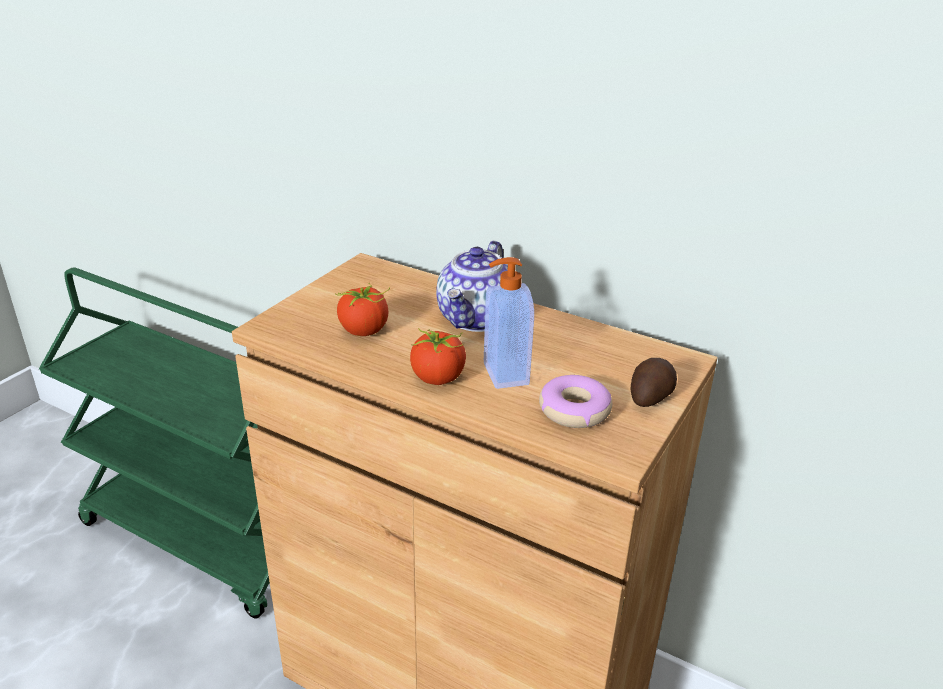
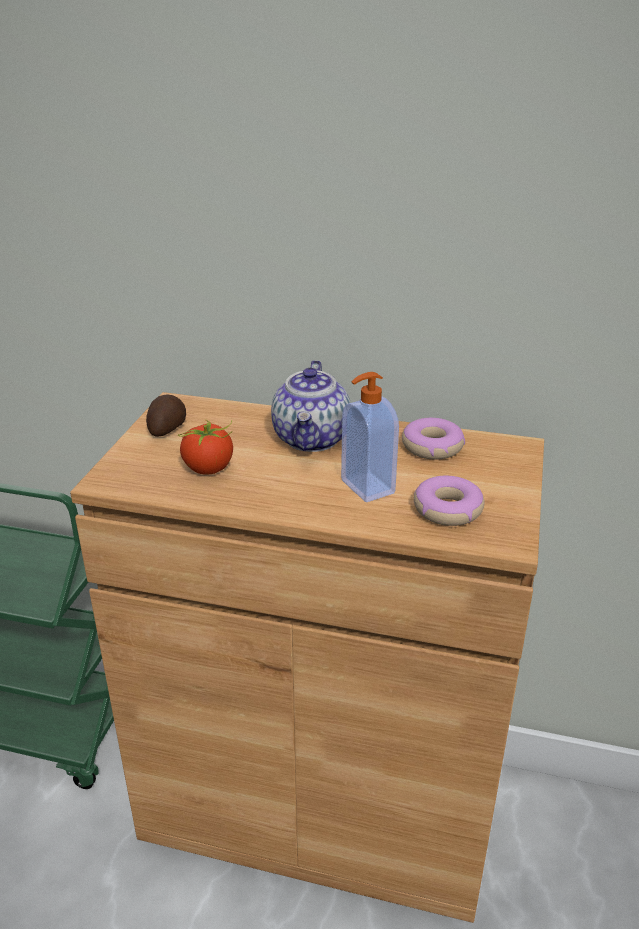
camera: 15 degrees left, 0 degrees up
(438, 378) = (306, 502): tomato -> none
(592, 346) = (432, 447): none -> donut
(649, 396) = (506, 484): potato -> potato (166, 428)

